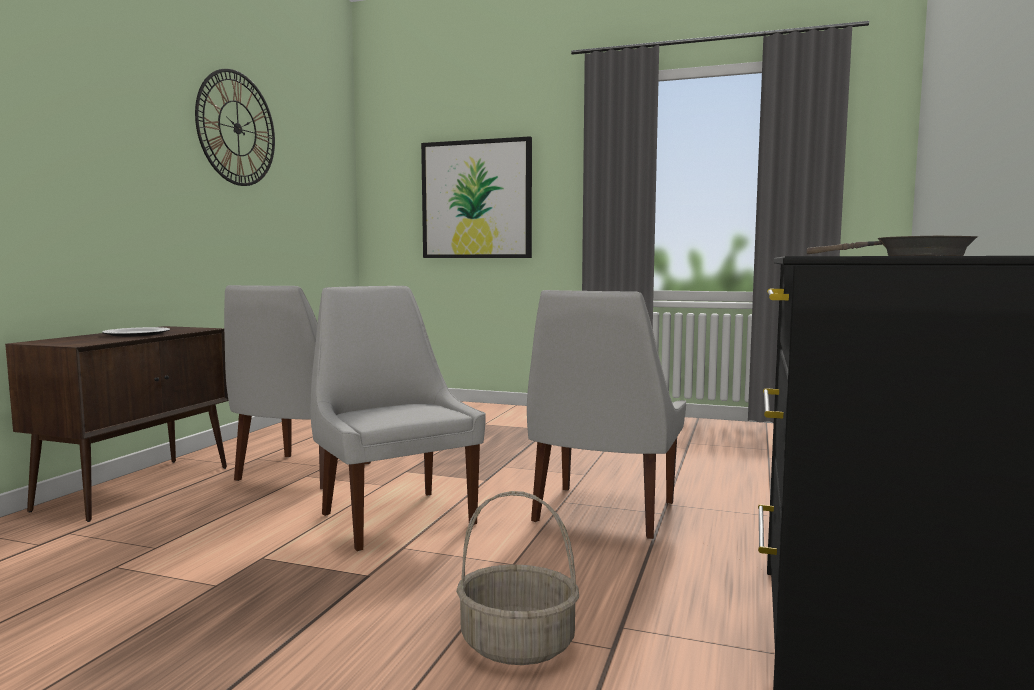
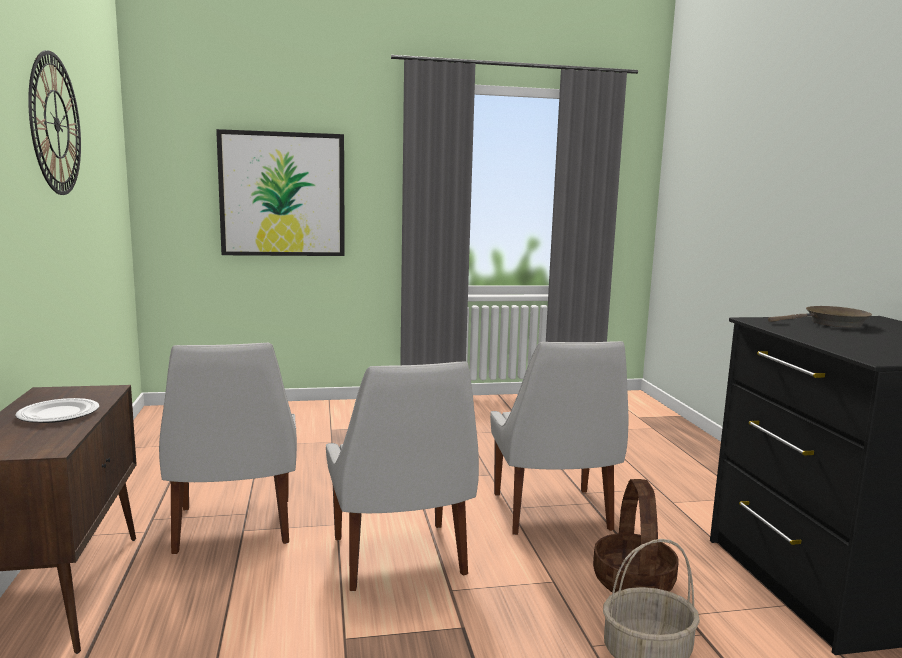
camera: 30 degrees left, 5 degrees up
(395, 517) = (400, 559): white chair -> white chair turned 135 degrees counterclockwise
(604, 585) = (634, 582): none -> basket

